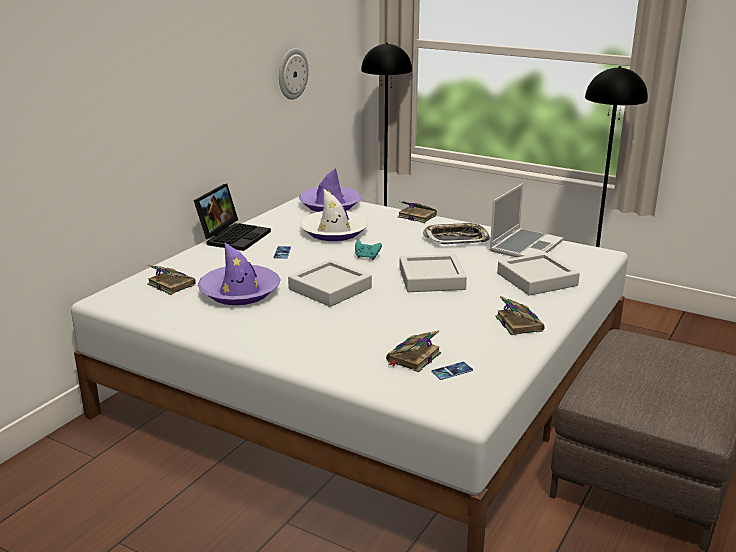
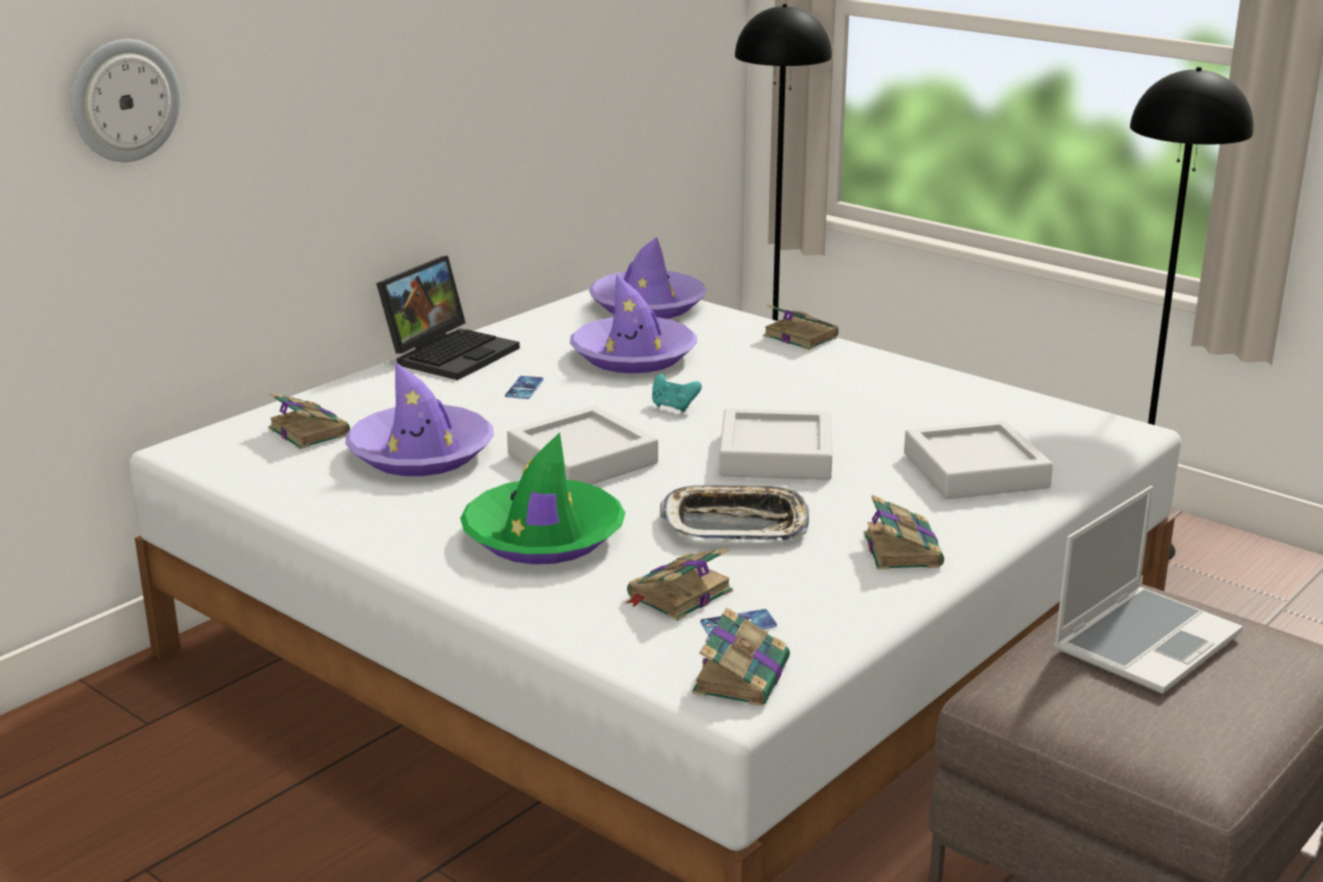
camera: 10 degrees right, 0 degrees up
(292, 73) = (593, 58): wall clock -> wall clock (124, 100)
(326, 332) = (543, 536): none -> green hat
(334, 232) = (634, 356): white hat -> purple hat
(456, 238) = (856, 383): tray -> tray (735, 523)
(466, 399) = (742, 675): none -> book
(525, 246) = (982, 406): laptop -> laptop (1145, 641)

